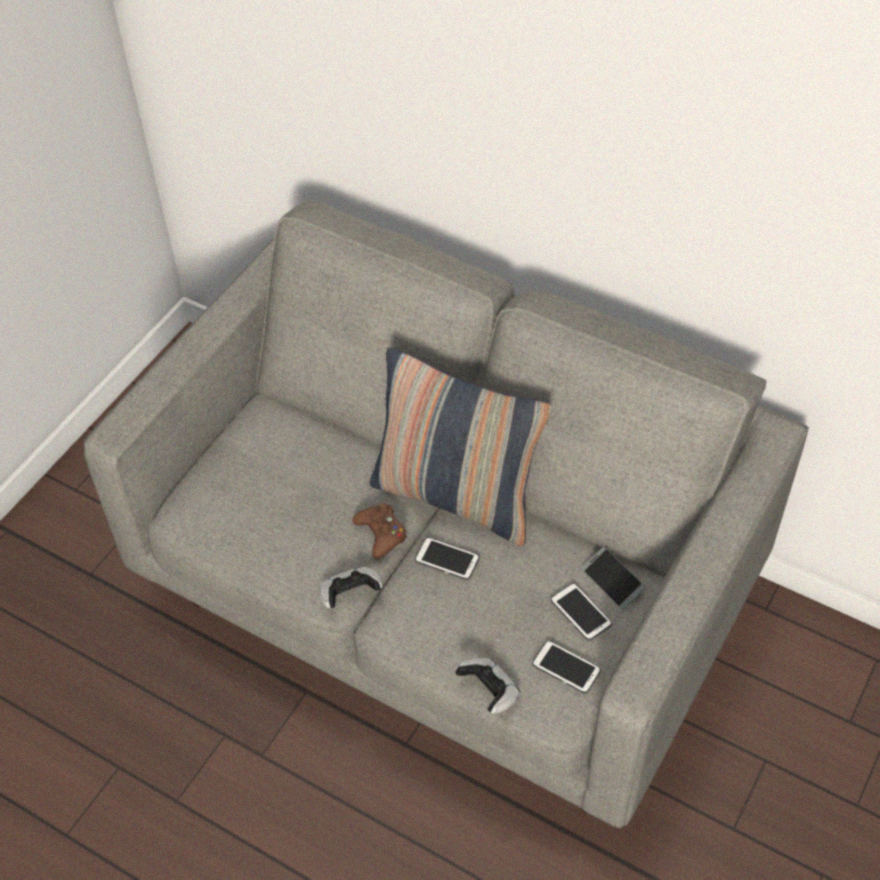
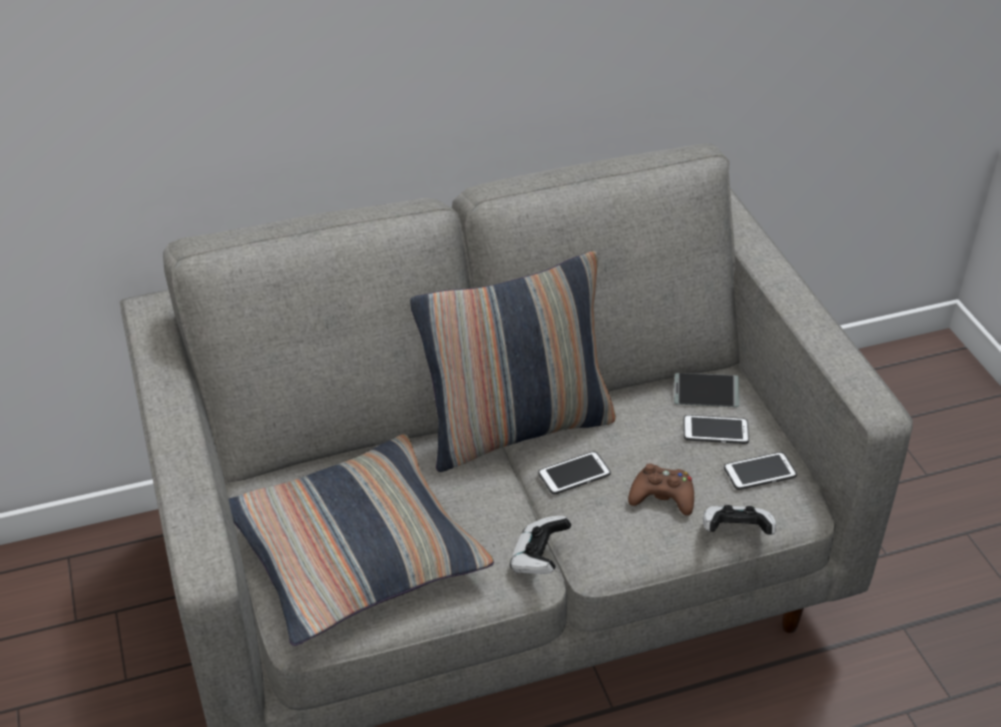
camera: 50 degrees left, 10 degrees down
(260, 497) = (356, 553): none -> pillow
(381, 534) = (498, 497): brown game controller -> brown game controller (662, 496)

